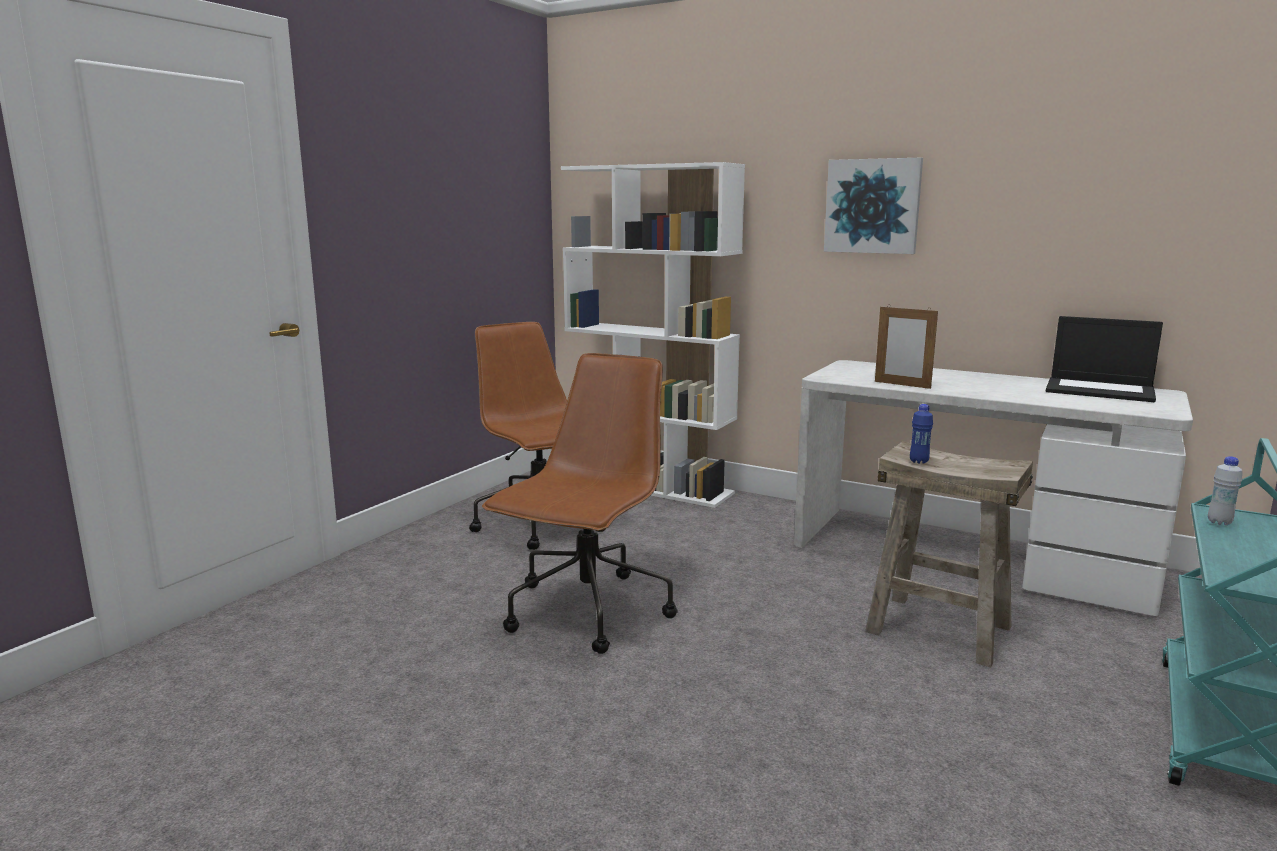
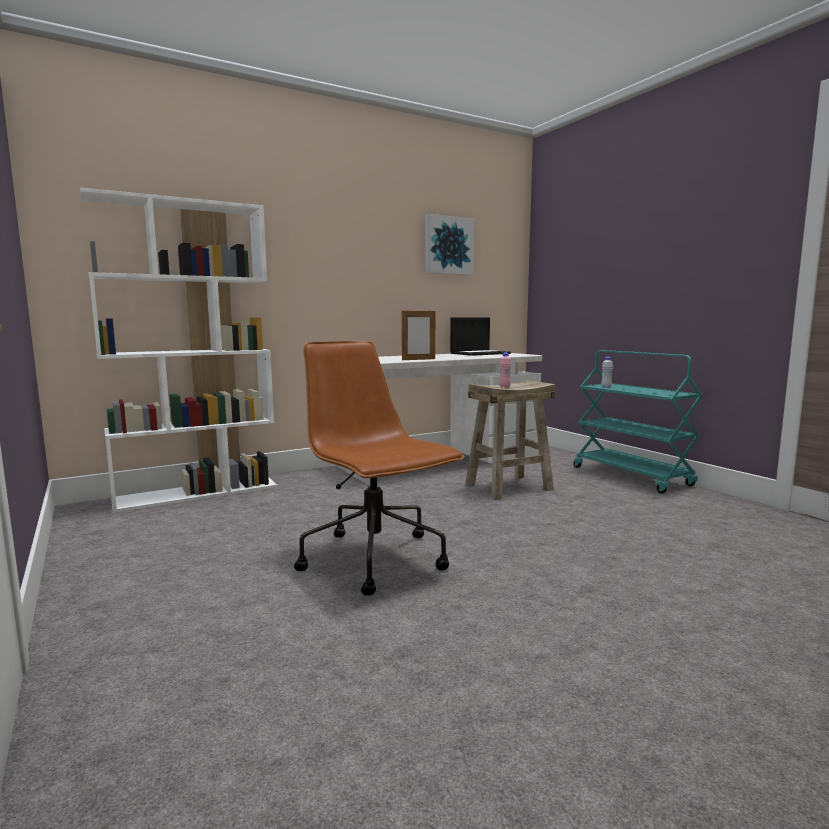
camera: 60 degrees left, 5 degrees down
(542, 524) = (185, 541): brown office chair -> none
(872, 206) = (343, 252): picture -> picture (448, 245)
(919, 461) = (504, 387): blue bottle -> pink bottle

